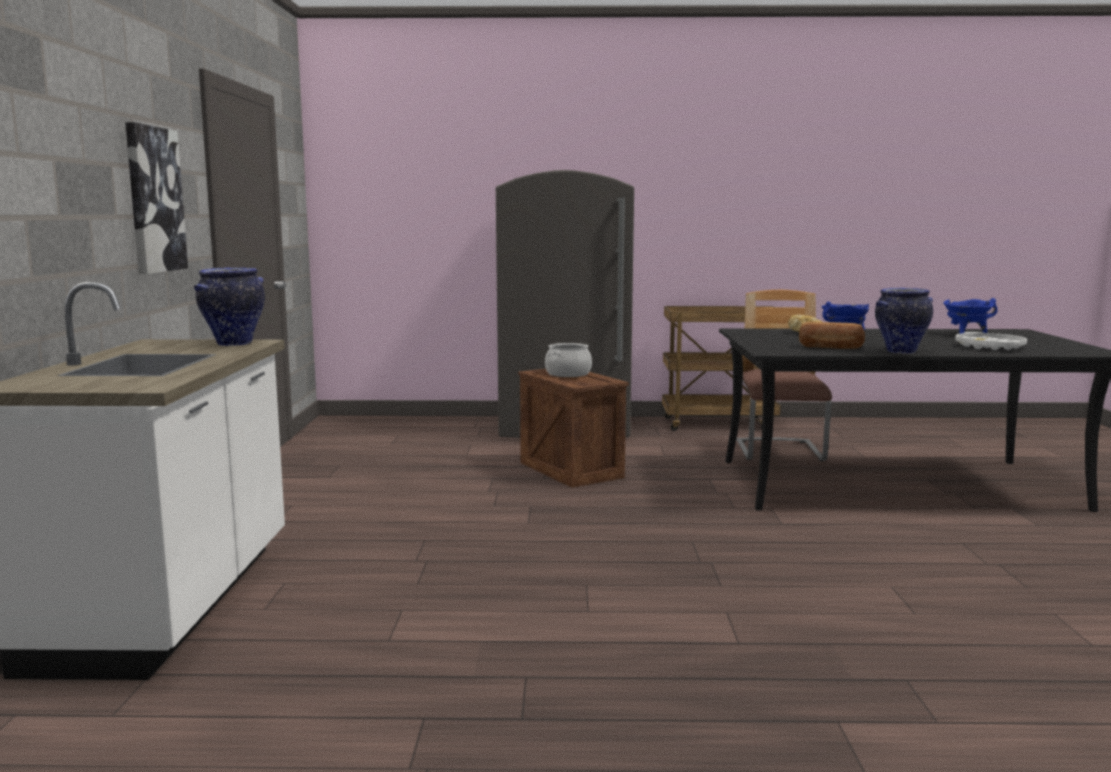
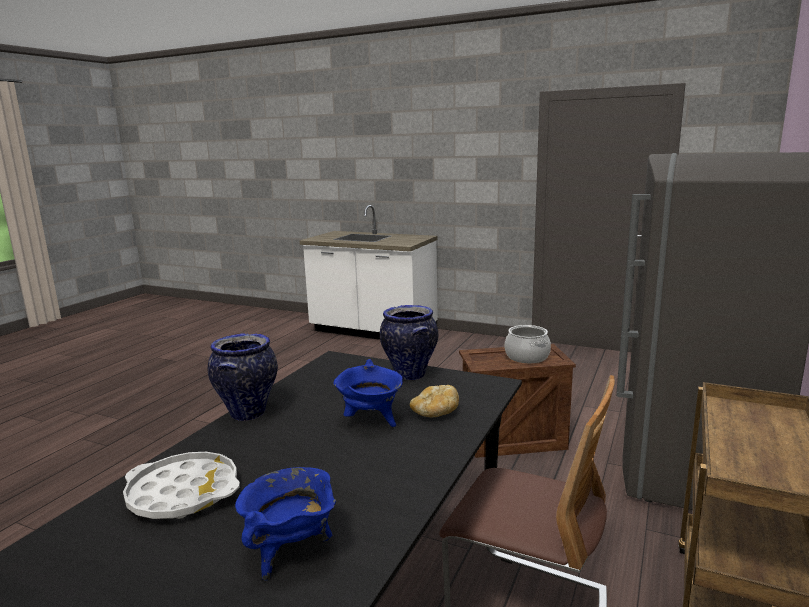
camera: 115 degrees right, 5 degrees up
(154, 200) = (464, 172): picture -> none
(233, 344) = (402, 242): vase -> vase (409, 374)
(830, 347) = (320, 390): bread -> none

